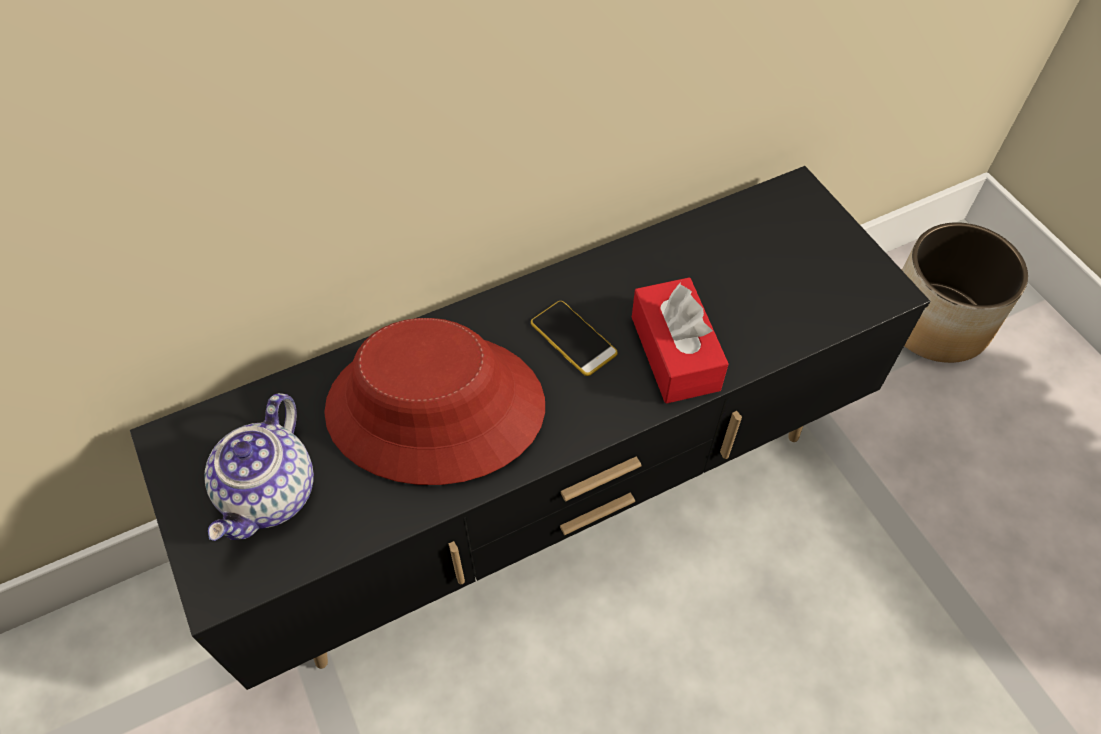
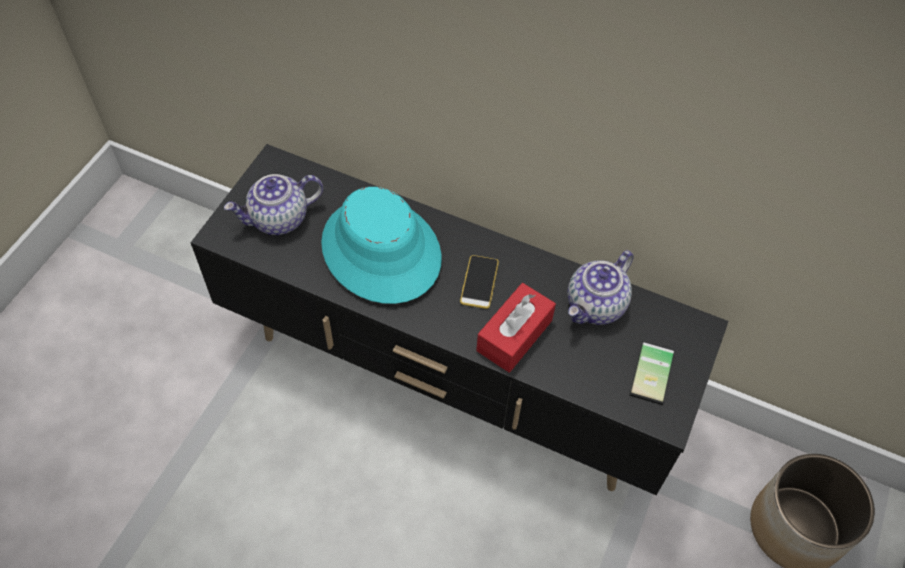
camera: 50 degrees right, 0 degrees up
(435, 409) = (380, 251): red hat -> turquoise hat
(698, 255) = (596, 306): none -> teapot
(823, 262) = (655, 374): none -> phone

